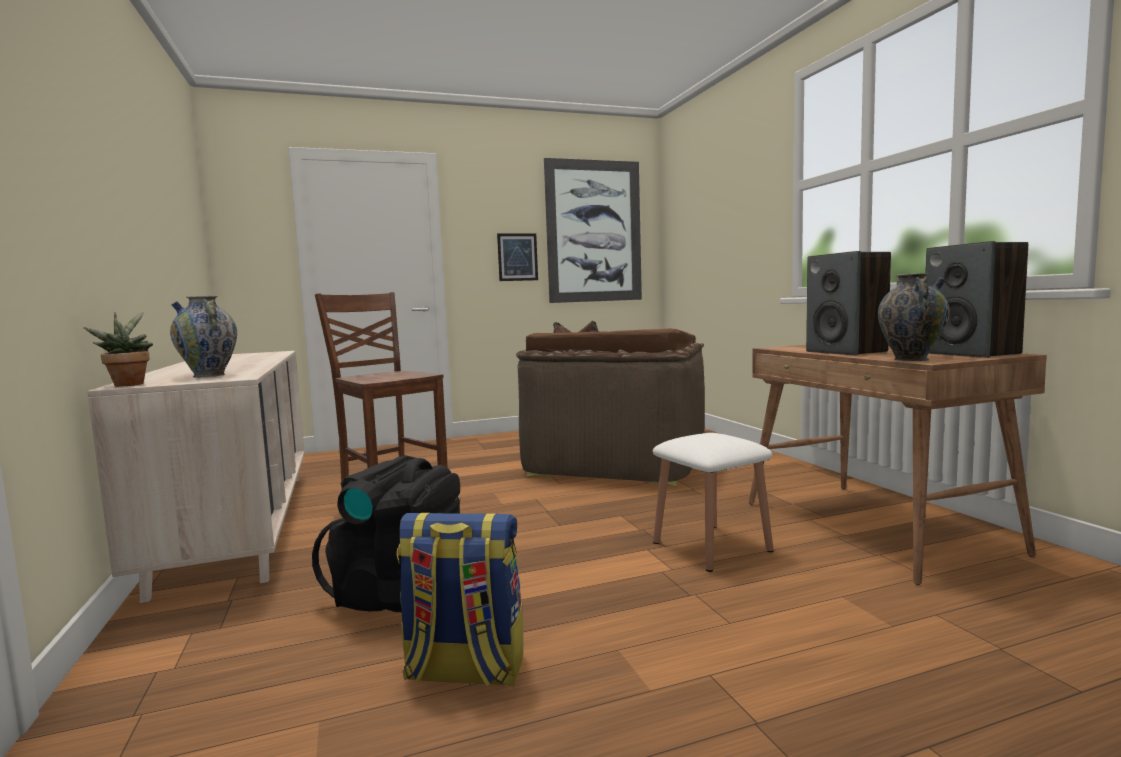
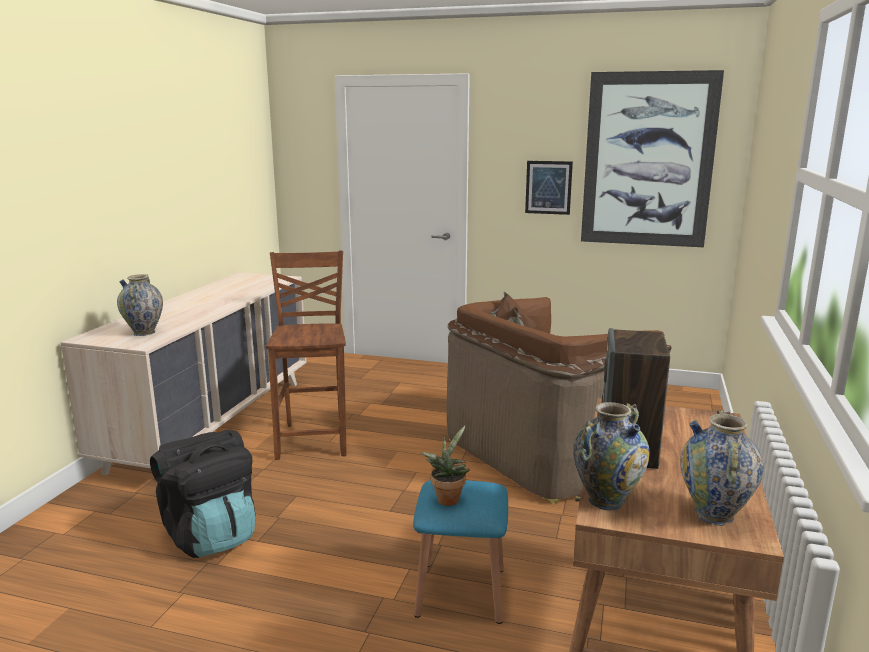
camera: 35 degrees right, 10 degrees up
(129, 384) = (89, 337): potted plant -> potted plant (447, 498)
(464, 671) = (160, 614): backpack -> none
(711, 546) = (461, 591): white stool -> blue stool
(971, 354) = (714, 515): speaker -> vase

